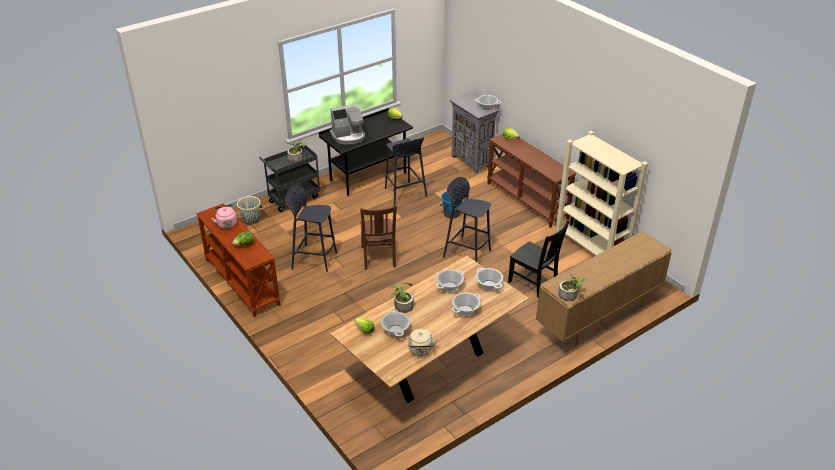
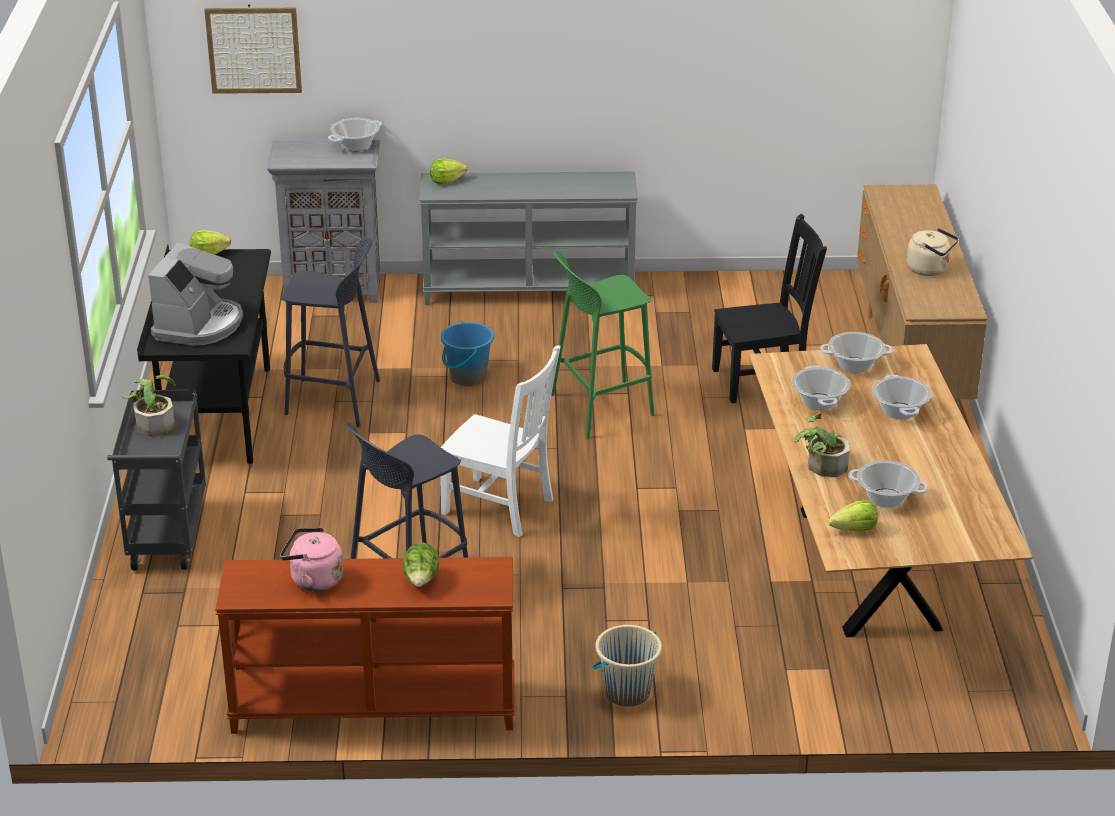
camera: 55 degrees left, 5 degrees down
(251, 220) = (162, 619): beige bucket -> beige bucket (627, 692)
(378, 257) = (501, 507): brown chair -> white chair
(420, 351) = (966, 493): beige kettle -> beige kettle (930, 269)
(466, 252) = (601, 408): grey stool -> green stool
(470, 51) = (253, 48): none -> picture
(527, 200) = (529, 289): brown console table -> grey console table
(570, 294) = (960, 304): potted plant -> none
(591, 247) = (730, 290): beige bookcase -> none

